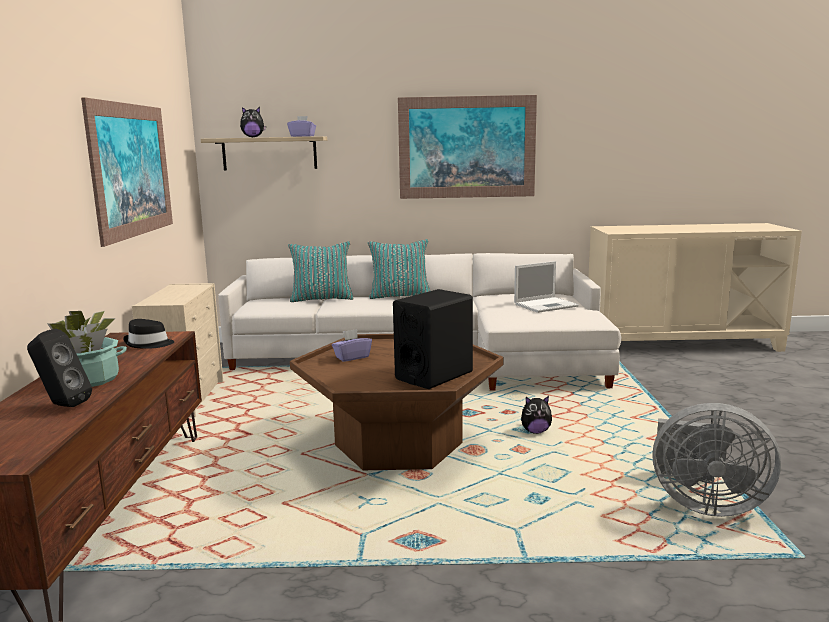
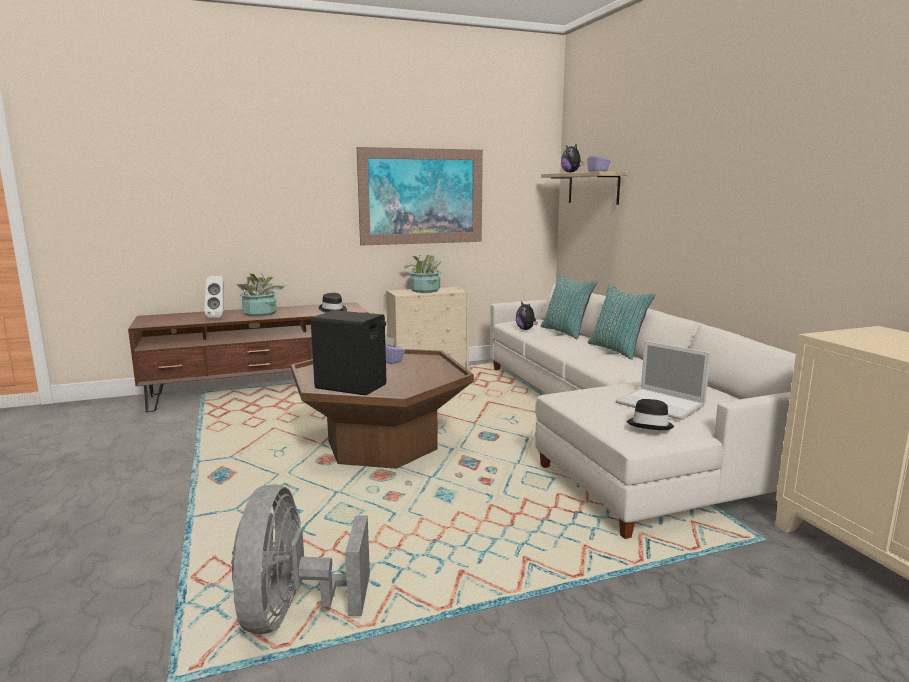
camera: 70 degrees right, 0 degrees up
(62, 405) = (218, 317): black speaker -> white speaker
(173, 294) = (425, 290): none -> potted plant
(467, 147) = (738, 185): picture -> none
(535, 431) = (444, 500): plush toy -> plush toy (526, 329)
(583, 313) = (650, 425): none -> black hat

